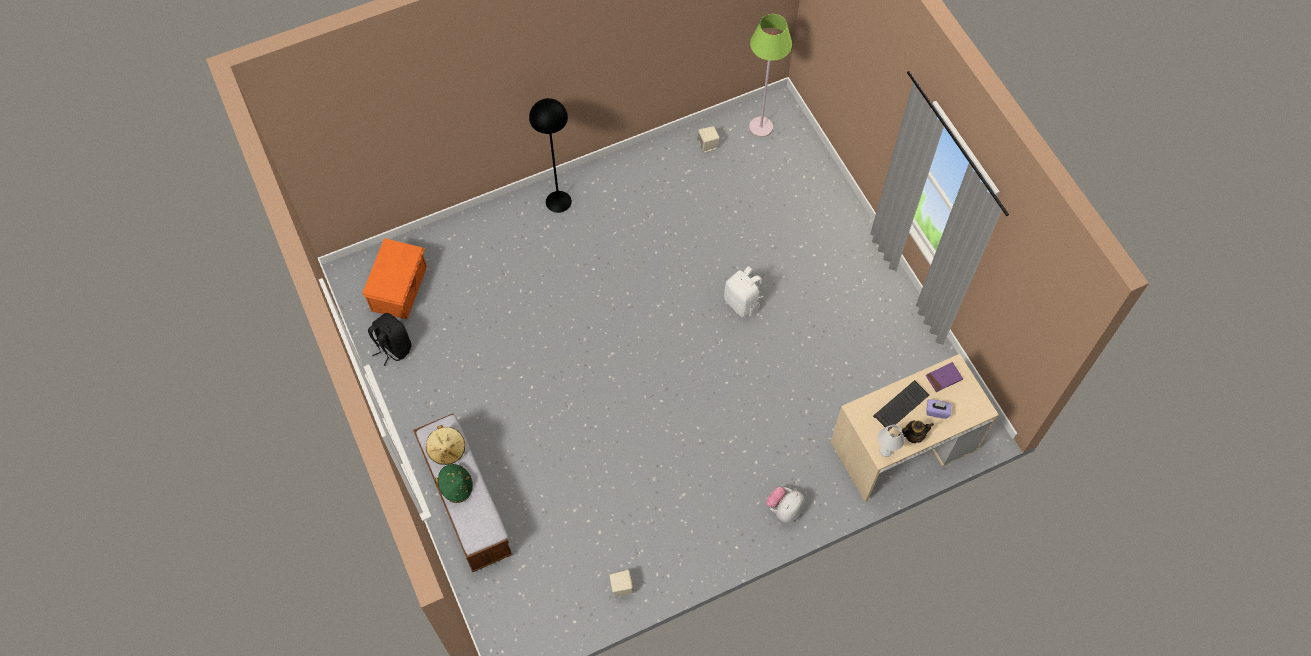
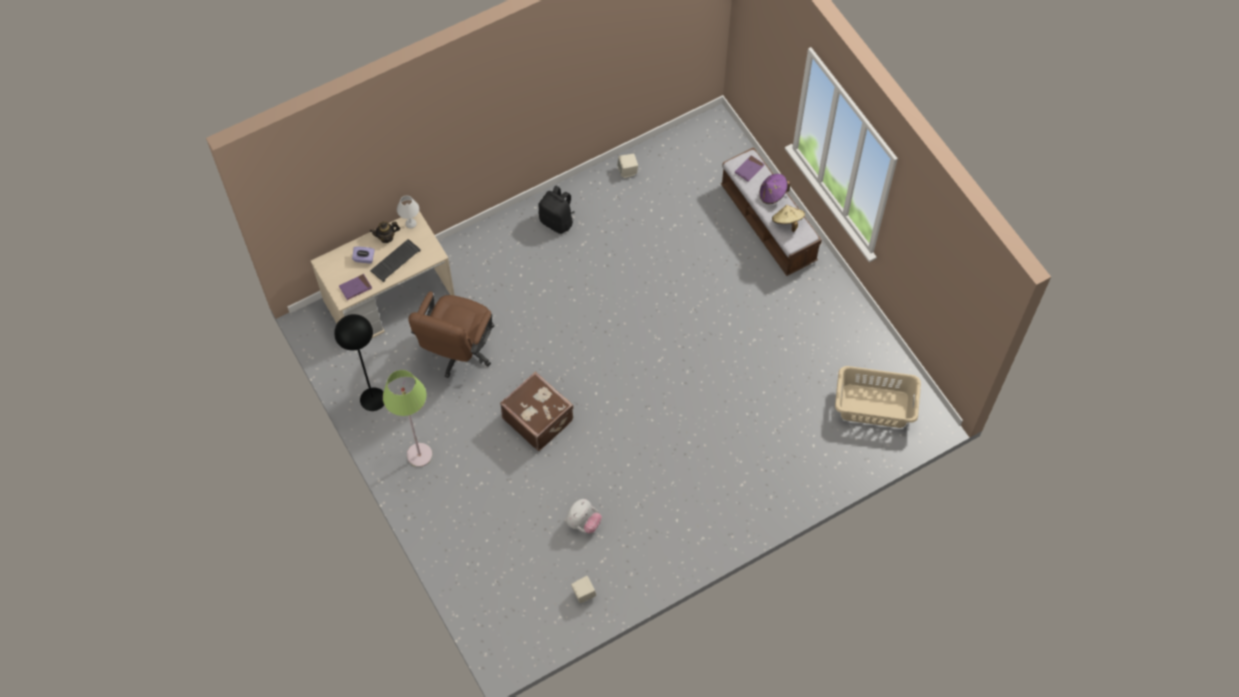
camera: 175 degrees right, 0 degrees up
(393, 347) = (866, 349): black backpack -> black backpack (557, 221)
(400, 288) = (874, 407): orange storage box -> beige laundry basket
(456, 487) = (772, 194): green hat -> purple hat
(477, 523) = (749, 169): none -> purple book
(559, 201) = (735, 513): black floor lamp -> black floor lamp (372, 399)
(742, 303) = (538, 418): white backpack -> brown suitcase
(761, 127) = (526, 622): green floor lamp -> green floor lamp (419, 455)
(784, 509) = (495, 239): plush toy -> plush toy (583, 522)
(825, 379) = (458, 352): none -> brown office chair

